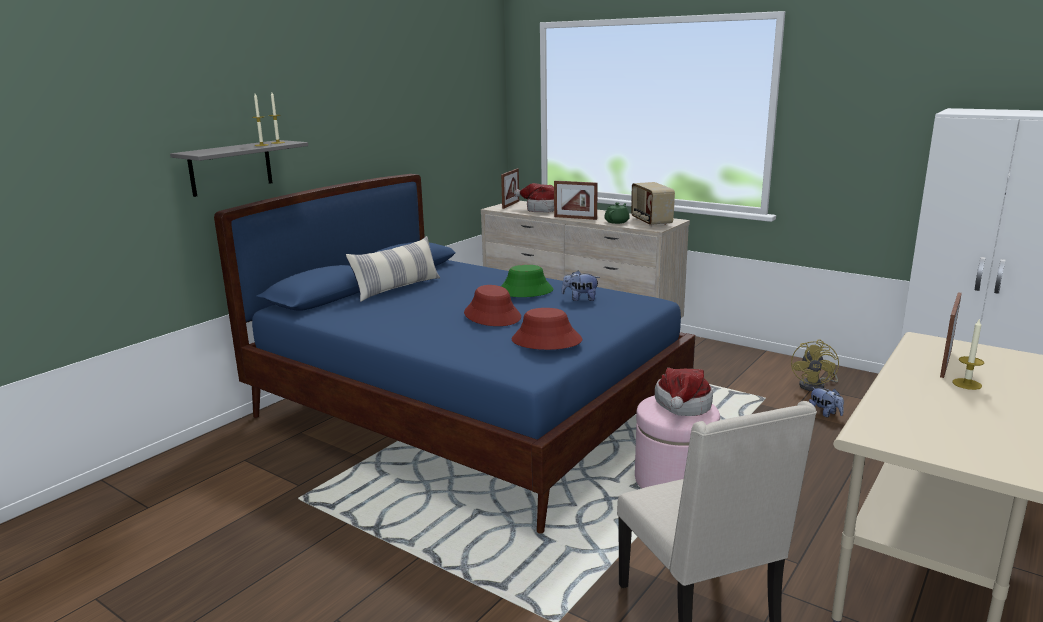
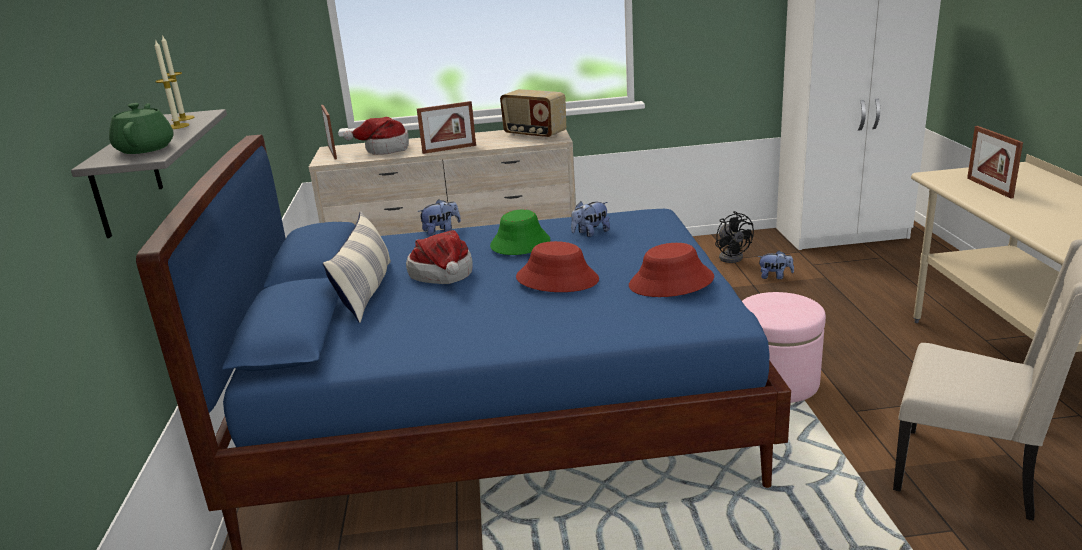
camera: 40 degrees left, 5 degrees up
(503, 271) = (441, 231): none -> plush toy
(617, 222) = (503, 142): green teapot -> green teapot (146, 148)
(682, 406) = (782, 304): hat -> hat (443, 275)
(816, 386) = (732, 256): yellow fan -> black fan
(967, 384) = (1033, 197): candle -> none

